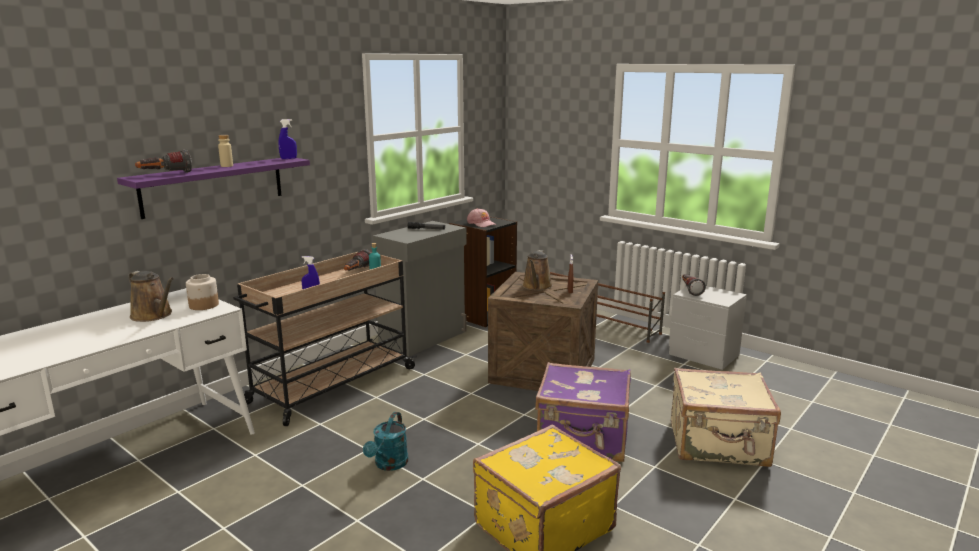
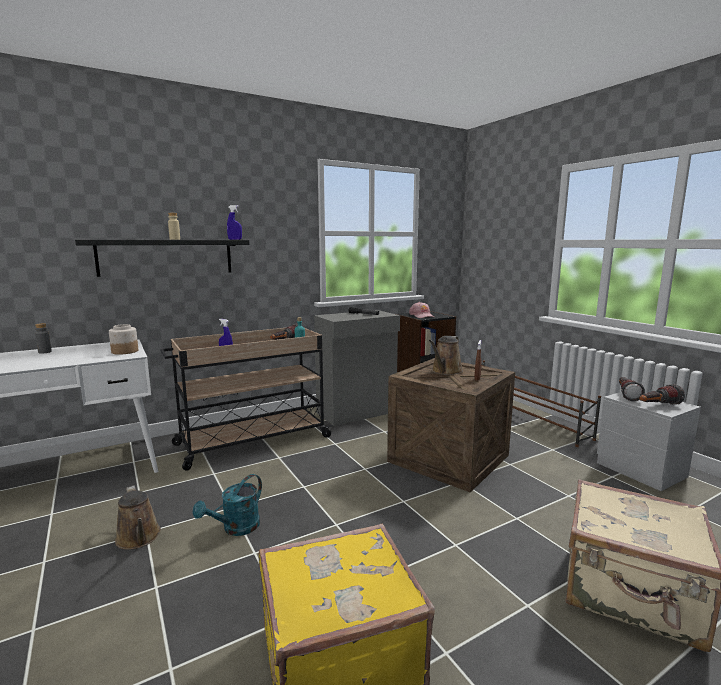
camera: 20 degrees right, 5 degrees down
(102, 317) = (45, 352): none -> grey bottle
(153, 315) = (79, 354): brown watering can -> brown watering can (139, 538)
(165, 174) = (113, 239): flashlight -> flashlight (657, 406)
(214, 186) = (167, 257): purple shelf -> black shelf
(583, 439) = (452, 545): purple suitcase -> none

